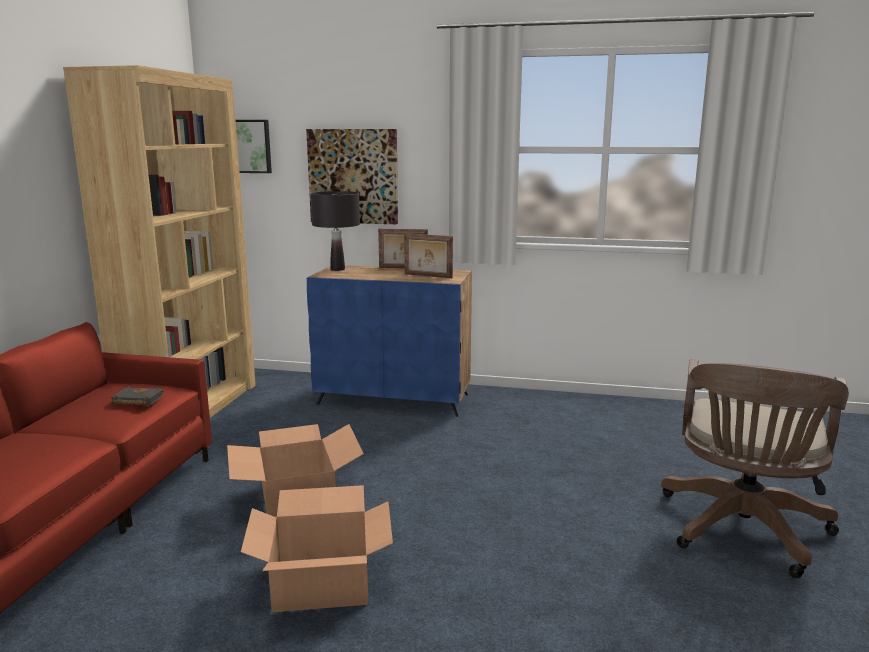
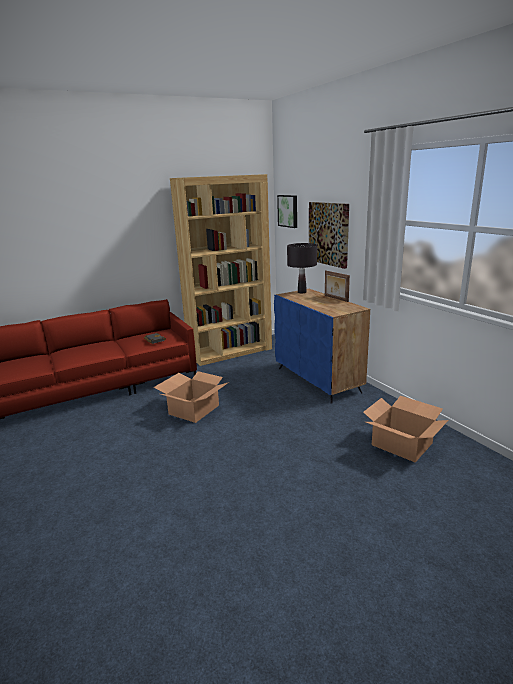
camera: 50 degrees right, 5 degrees up
(321, 581) = (142, 447): cardboard box -> cardboard box (402, 444)
(427, 276) = (331, 307): picture frame -> none
(743, 531) = (351, 558): brown office chair -> none

